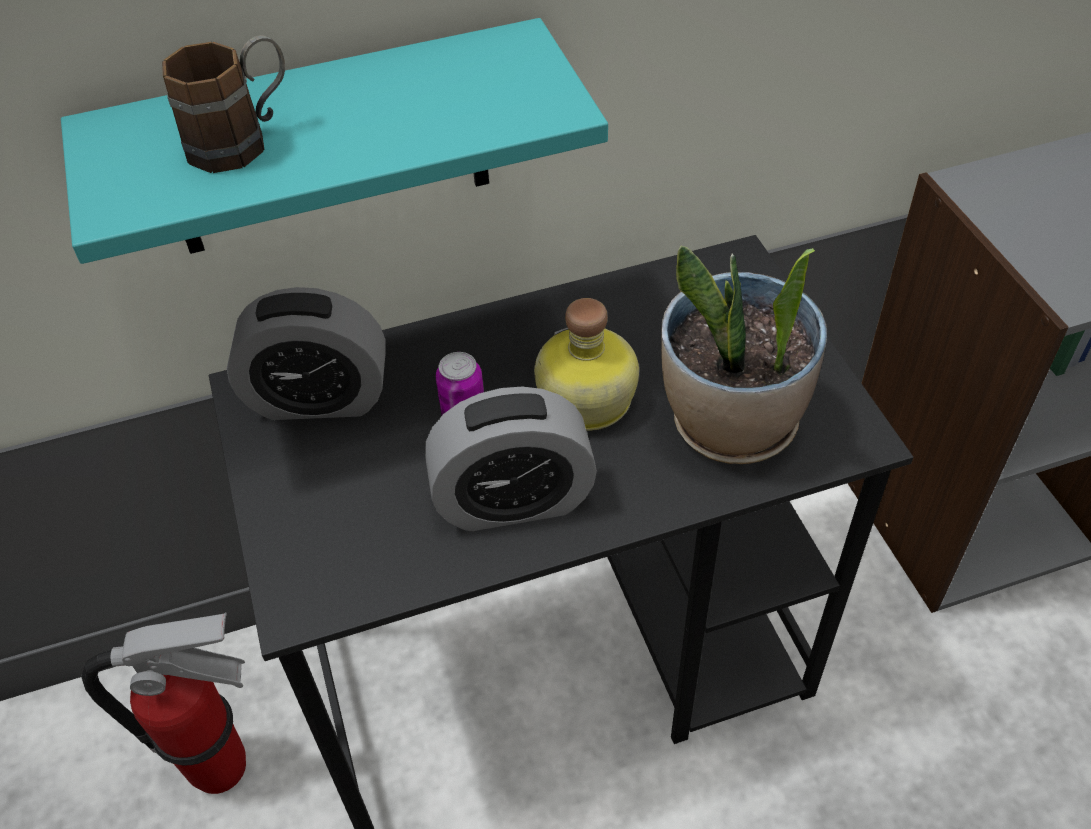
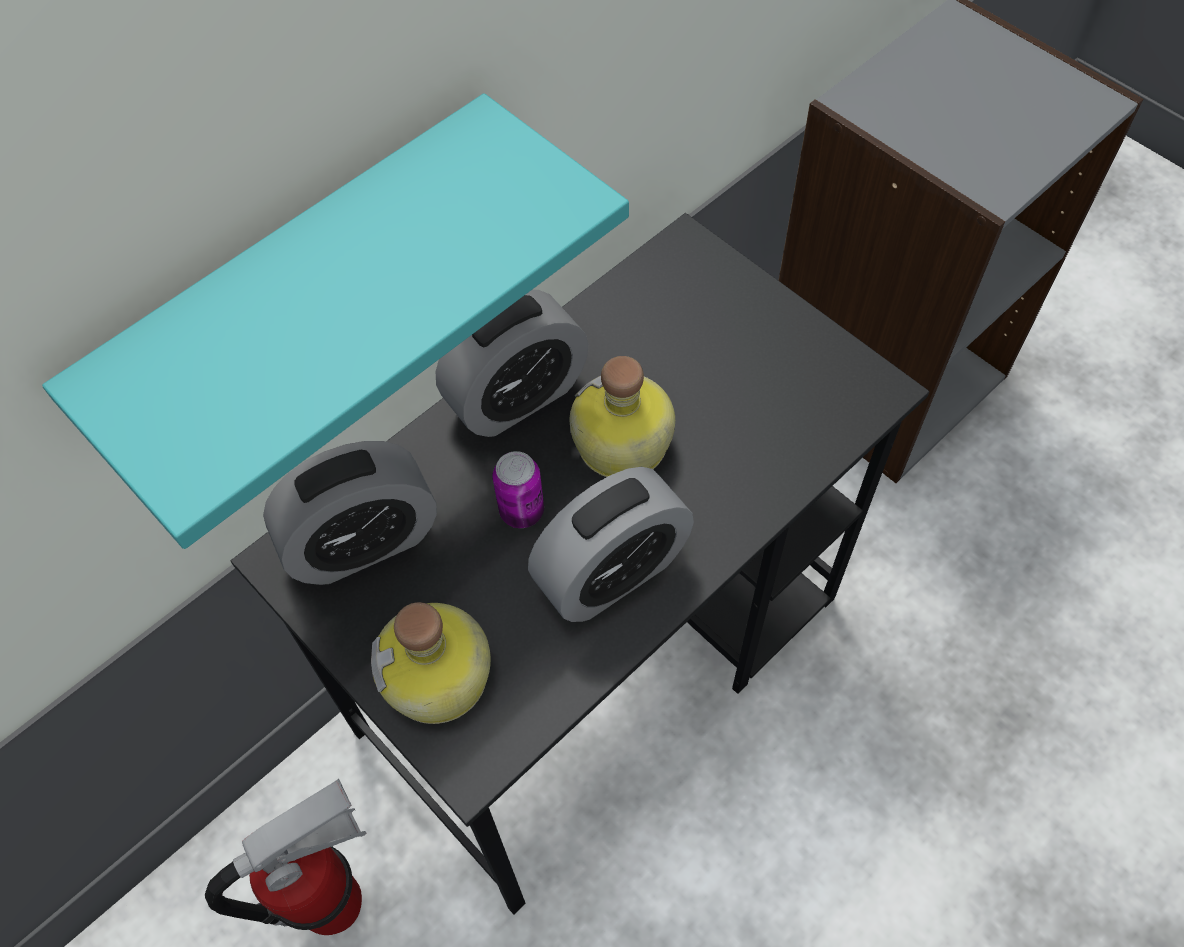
camera: 25 degrees left, 10 degrees up
(243, 140) = (274, 345): brown mug -> none
(314, 529) = (440, 679): none -> bottle
(516, 331) = (517, 397): none -> alarm clock
(732, 424) = (764, 419): potted plant -> none

